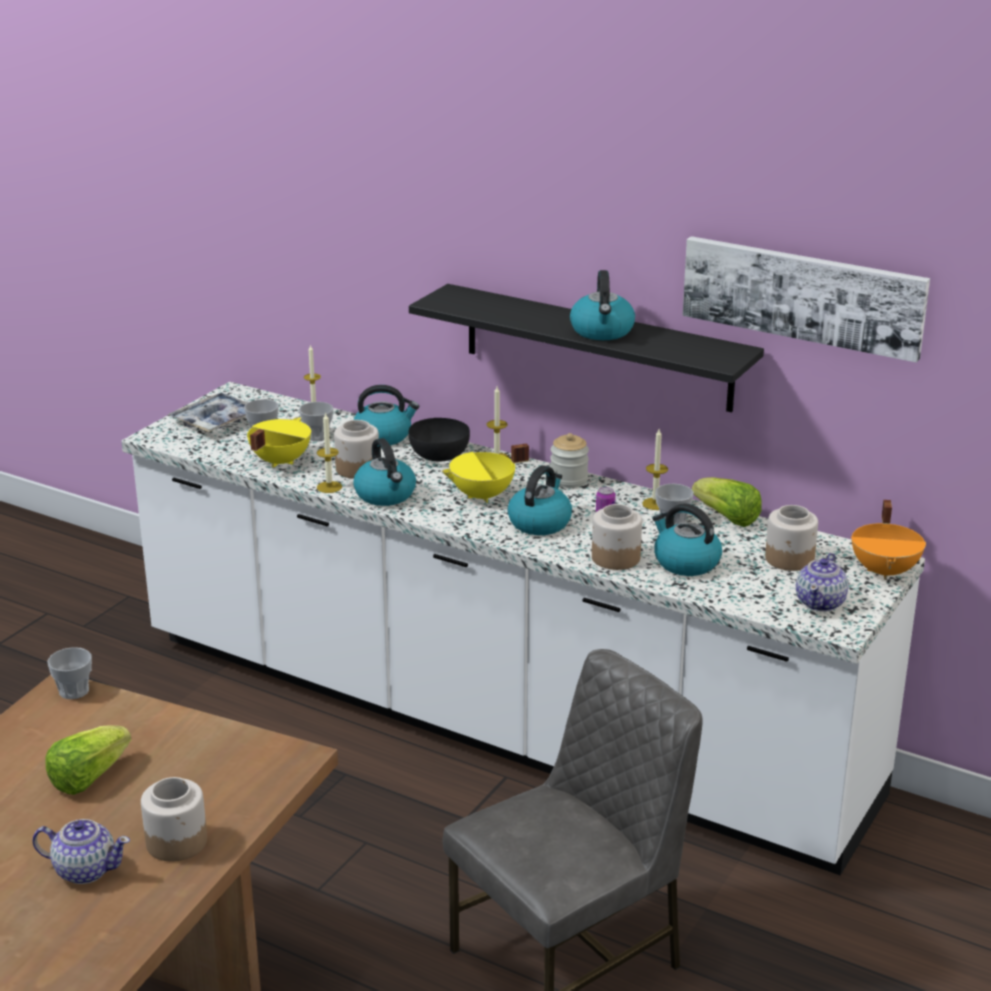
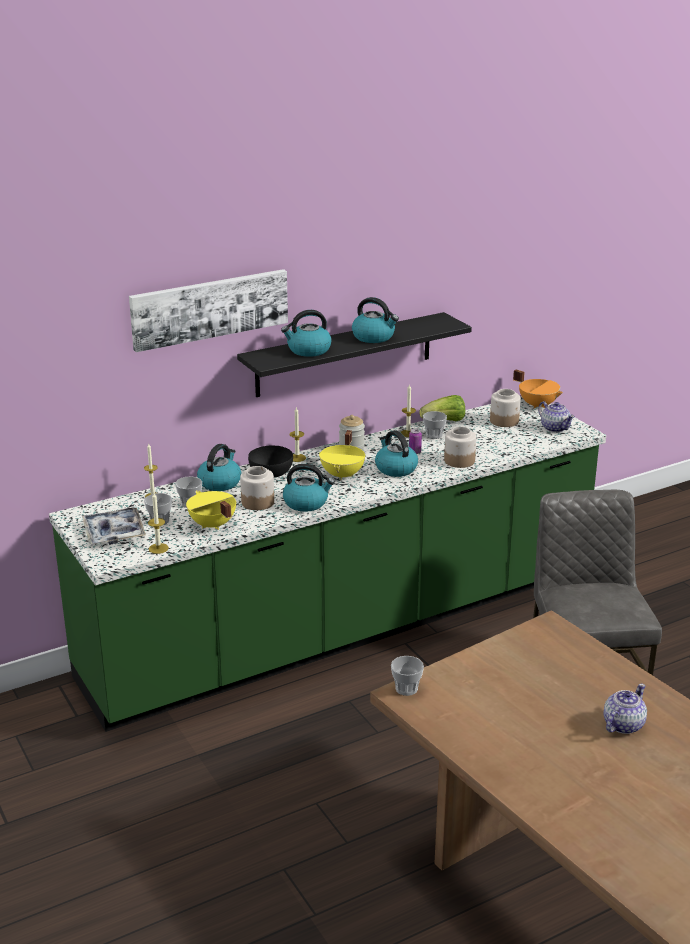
camera: 60 degrees left, 0 degrees up
(88, 777) = (519, 704): lettuce -> none
(177, 841) = (613, 685): jar -> none
(329, 487) = (272, 518): candle -> candle (158, 548)
(495, 720) = (344, 628): white counter -> green counter
(685, 562) = (482, 445): kettle -> kettle (308, 350)
(803, 296) = (463, 272): picture -> picture (209, 308)

